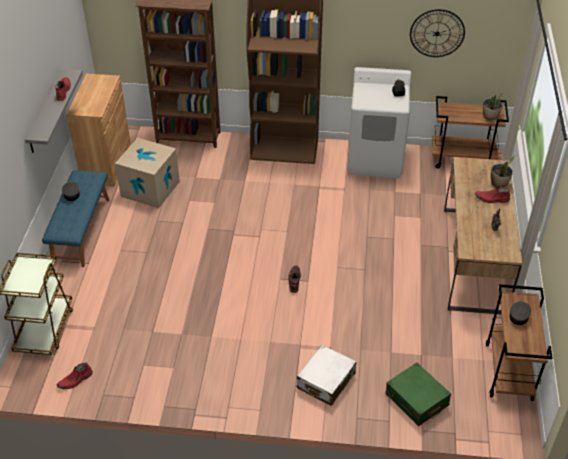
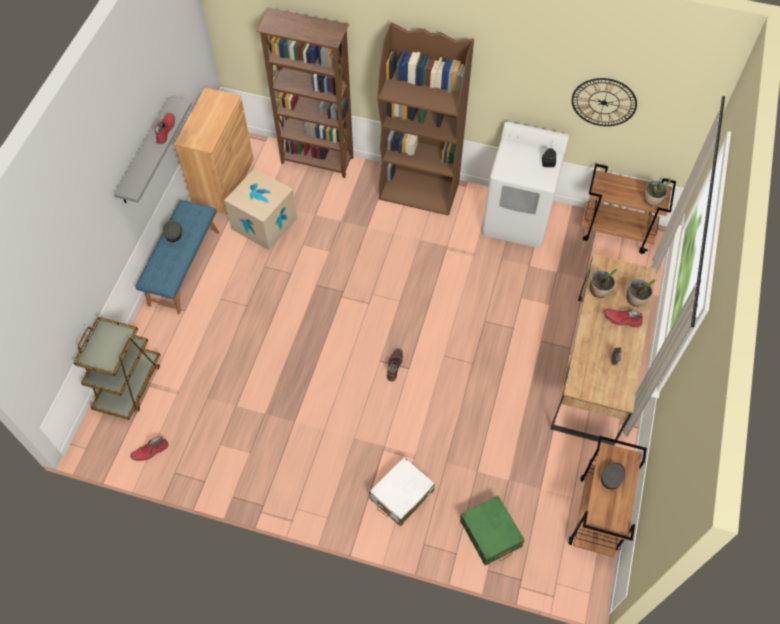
camera: 10 degrees right, 15 degrees up
(466, 182) = (598, 291): none -> potted plant

